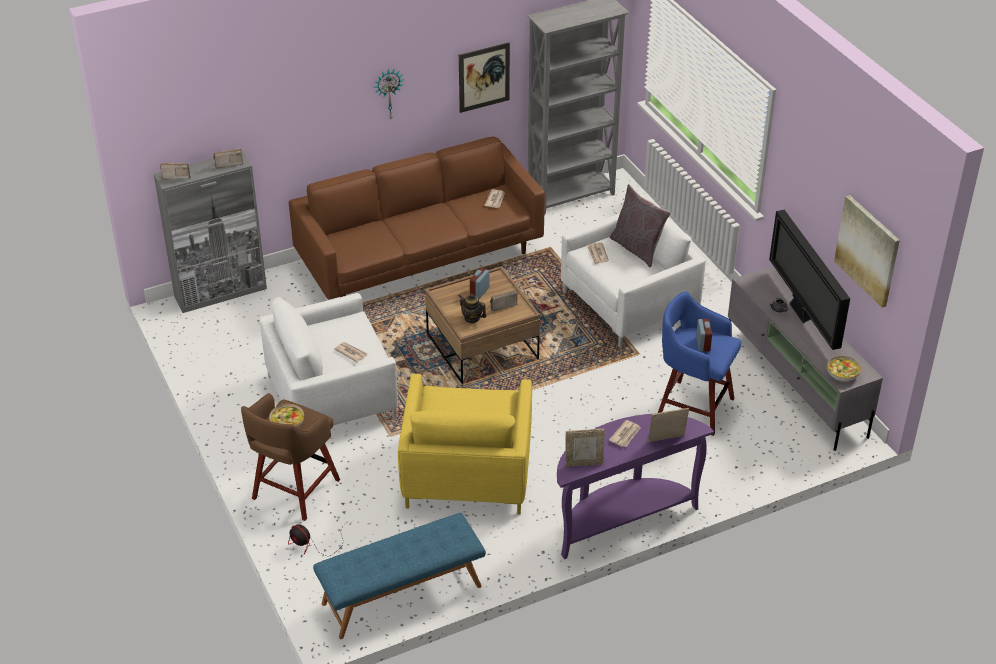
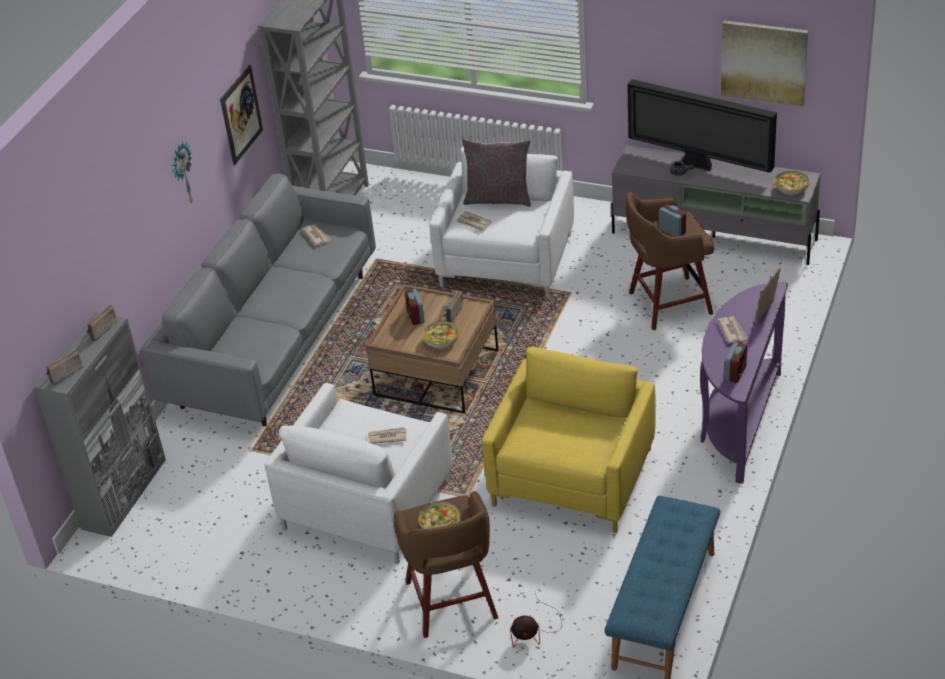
camera: 40 degrees left, 0 degrees up
(421, 259) = (276, 340): brown sofa -> grey sofa
(467, 472) = (572, 477): yellow armchair -> yellow armchair turned 120 degrees counterclockwise
(472, 318) = (441, 341): teapot -> bowl
(584, 463) = (735, 373): picture frame -> alarm clock
(692, 406) = (667, 304): blue stool -> brown stool

